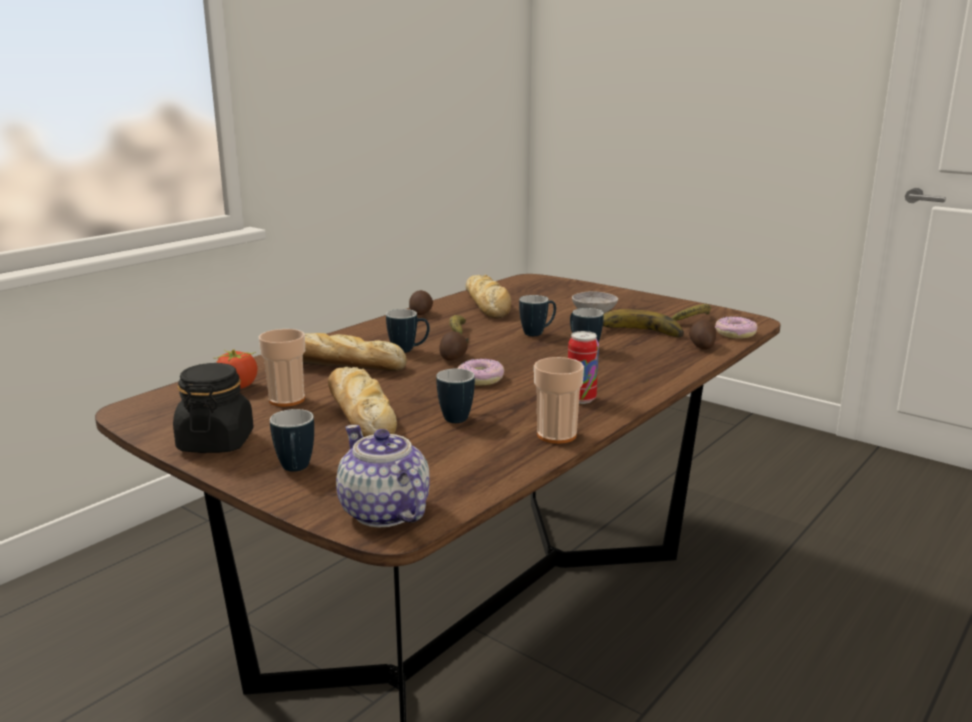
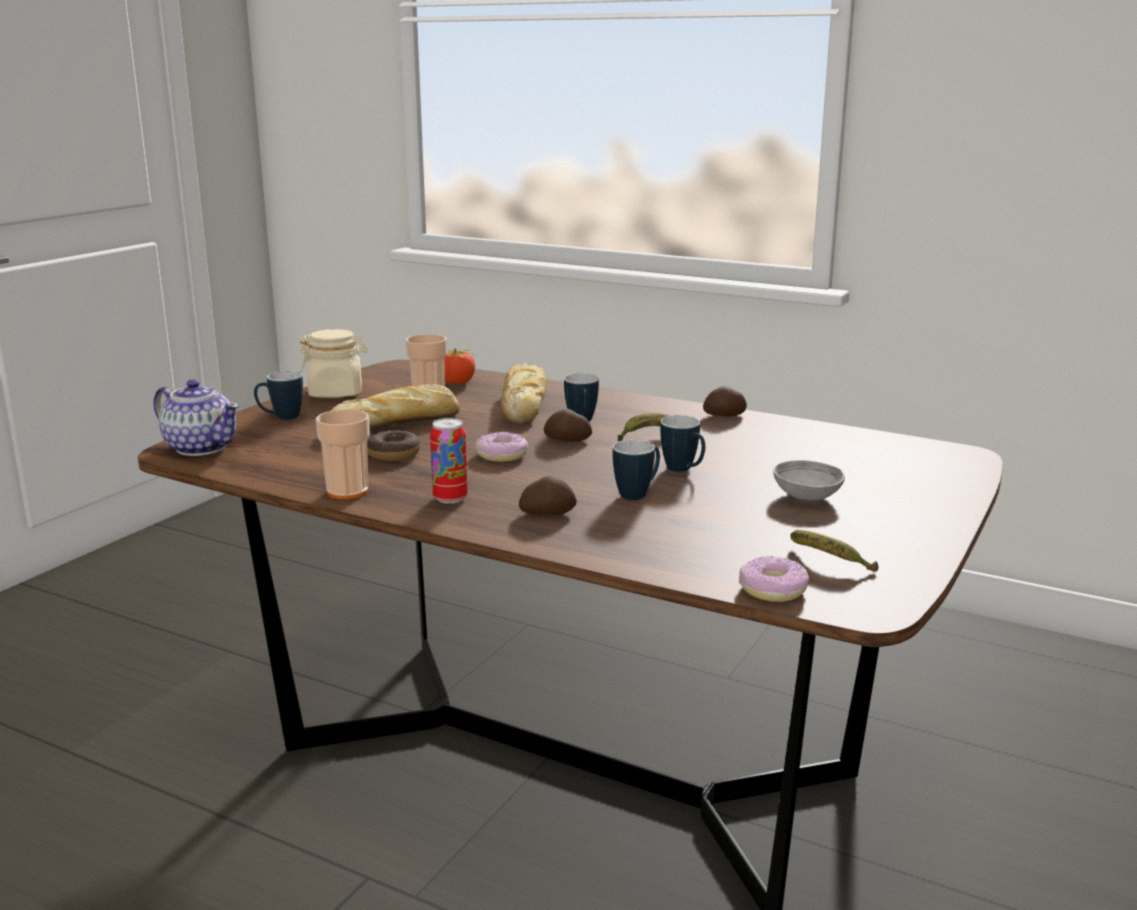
camera: 80 degrees right, 0 degrees up
(216, 442) = (336, 393): black jar -> beige jar
(384, 512) = (201, 447): teapot -> teapot turned 75 degrees clockwise
(459, 417) = (393, 454): mug -> donut
(488, 305) = (790, 441): bread -> none
(636, 335) = (713, 522): banana -> none
(701, 346) = (690, 563): potato -> potato (547, 512)

